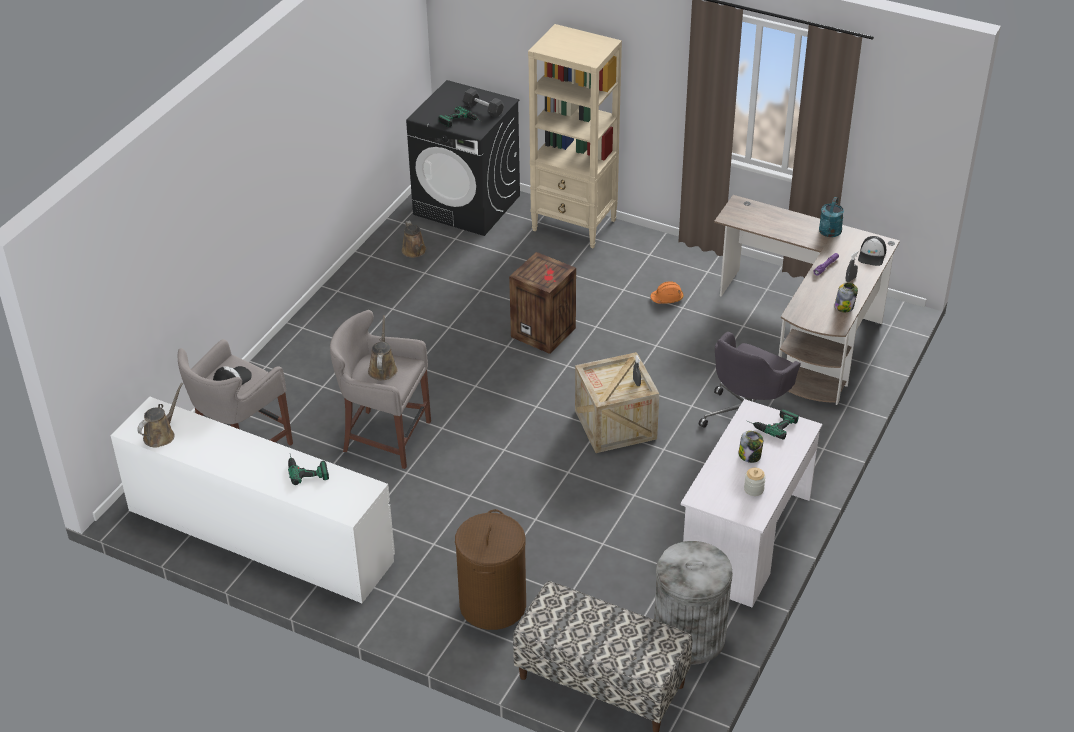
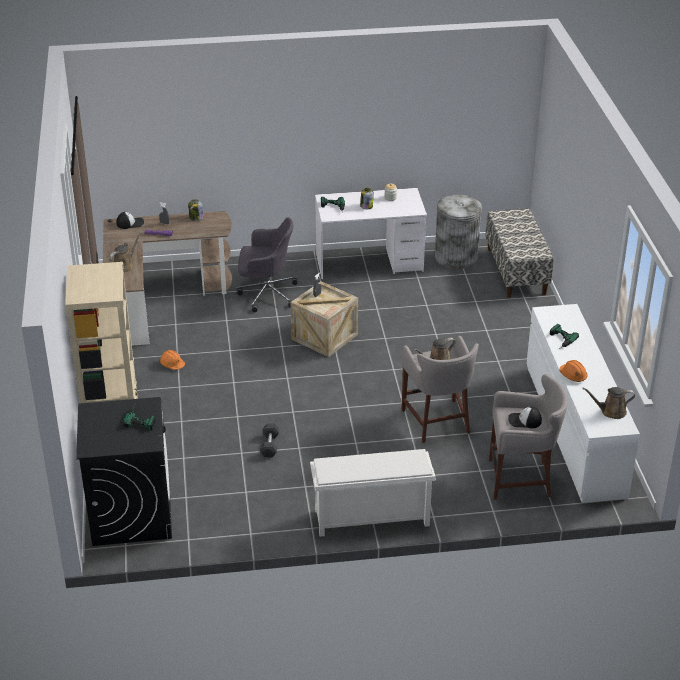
camera: 125 degrees left, 5 degrees down
(242, 442) = (573, 375): none -> orange hard hat
(307, 328) = (370, 519): none -> white shoe rack
(415, 251) = (223, 511): brown watering can -> brown watering can (124, 266)
(483, 109) = (111, 415): grey dumbbell -> grey dumbbell (269, 445)
(492, 604) = (513, 322): brown laundry basket -> none
(544, 332) = (261, 401): crate -> none
(829, 233) = (118, 244): turquoise watering can -> none

